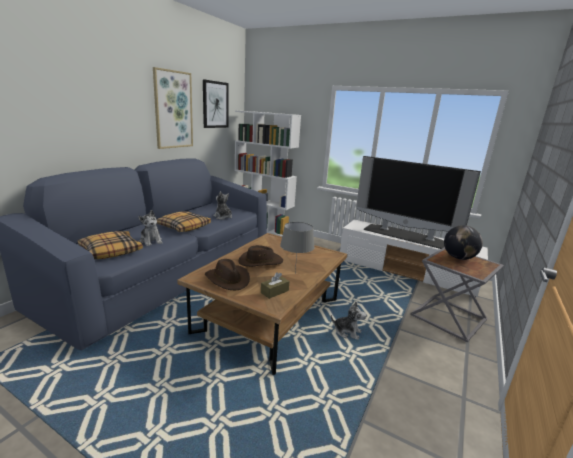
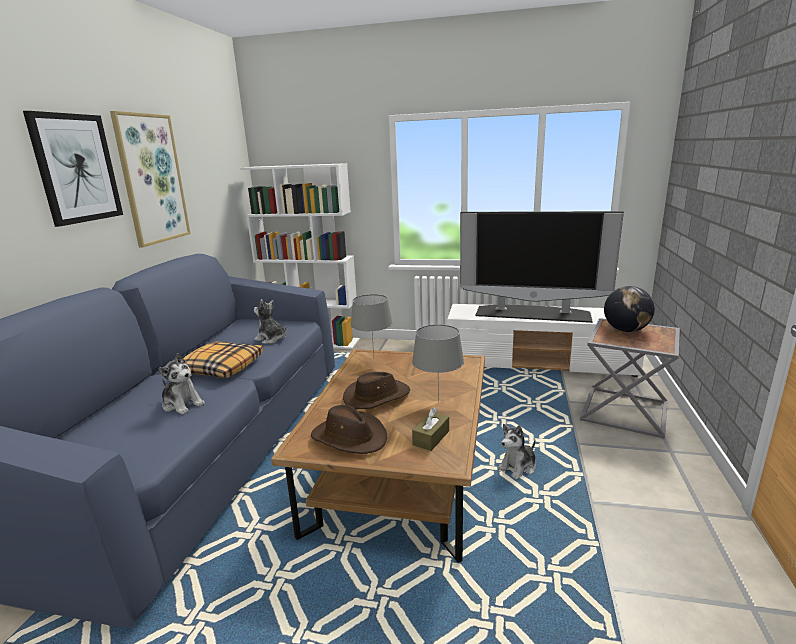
camera: 15 degrees left, 0 degrees up
(111, 251) = (123, 439): pillow -> none
(215, 105) = (210, 162): picture -> picture (76, 168)
(275, 240) = (373, 358): none -> grey table lamp
(347, 332) = (518, 467): plush toy -> plush toy turned 135 degrees clockwise

